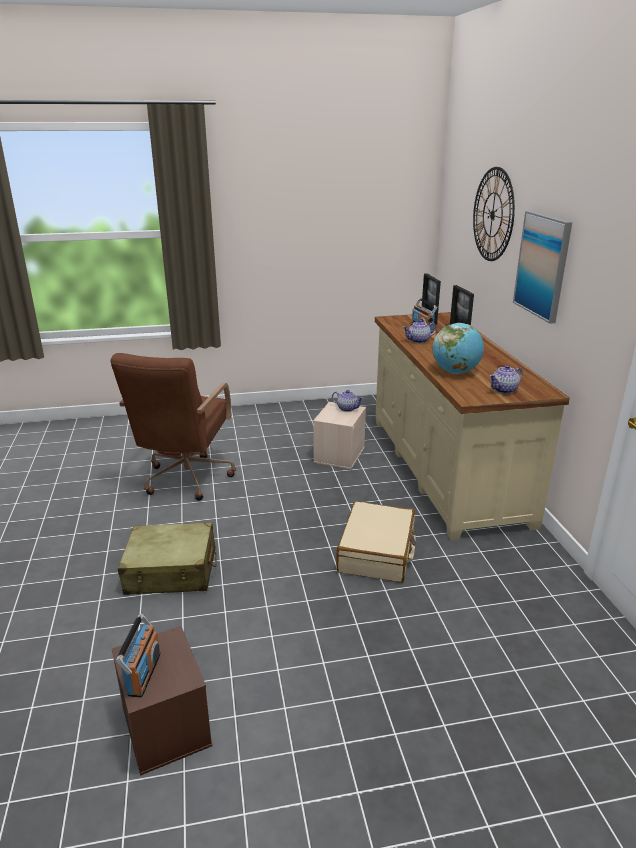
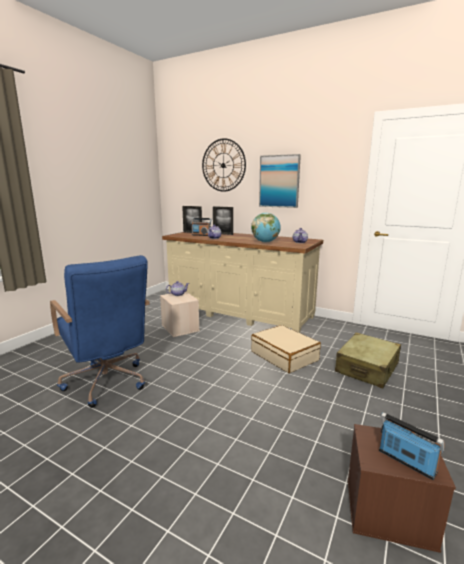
camera: 50 degrees left, 10 degrees down
(171, 571) = (207, 436): beige suitcase -> beige suitcase (367, 368)
(186, 481) = (108, 385): brown office chair -> blue office chair

